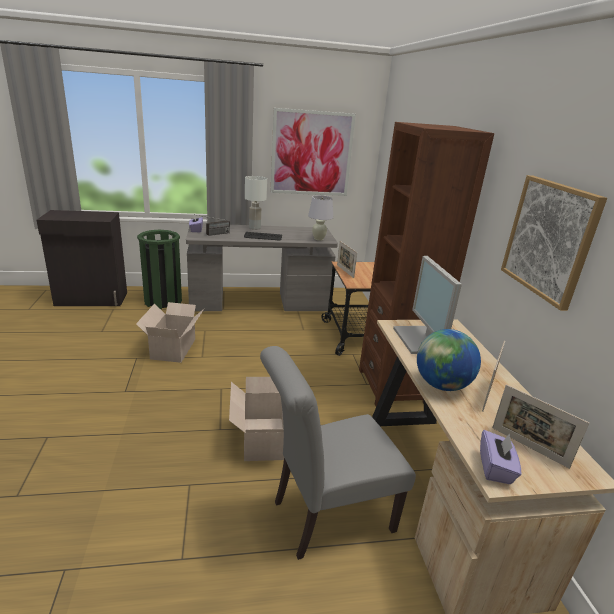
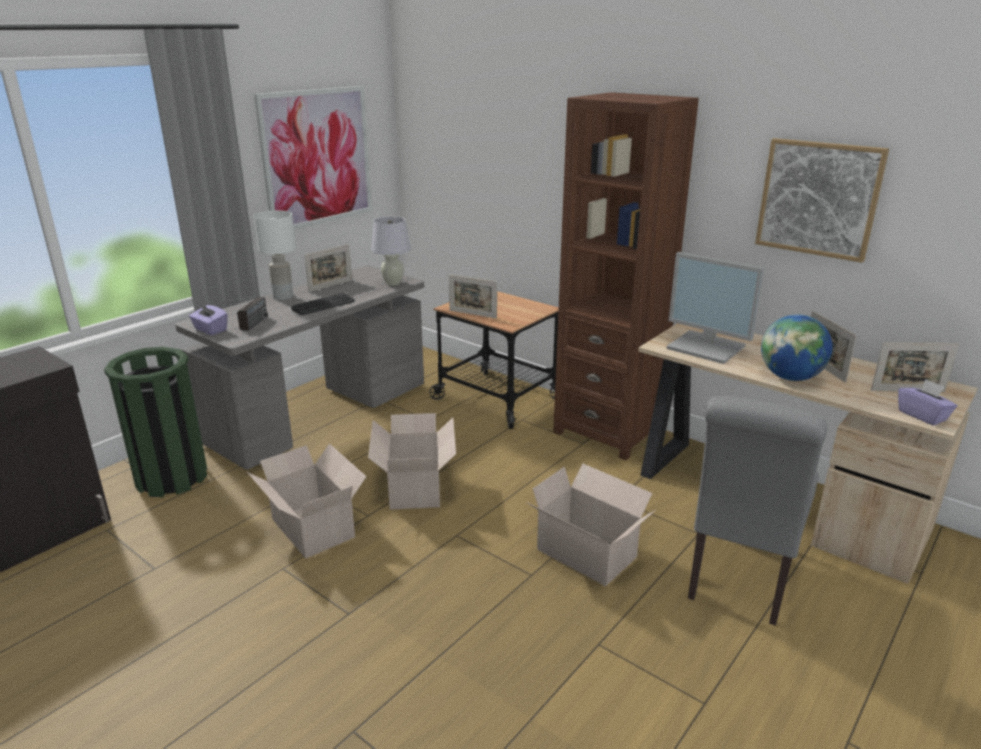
camera: 40 degrees left, 0 degrees up
(243, 356) = (416, 486): none -> cardboard box
(286, 230) = (330, 286): none -> picture frame

